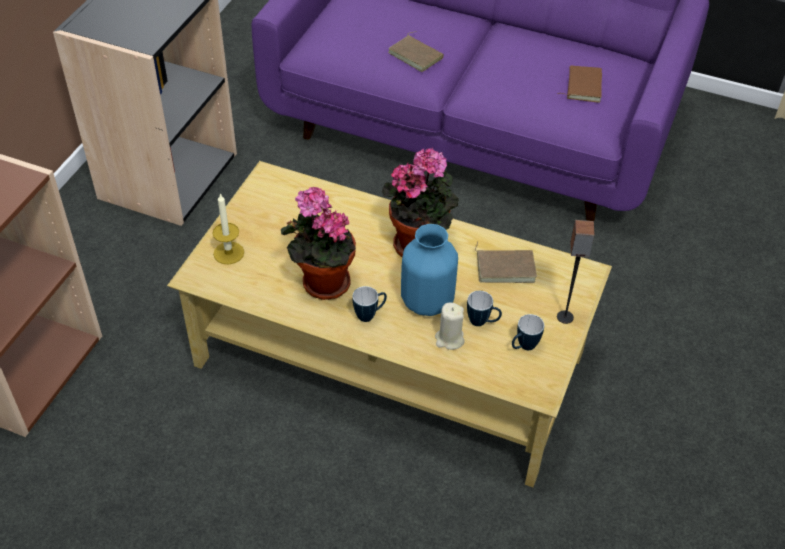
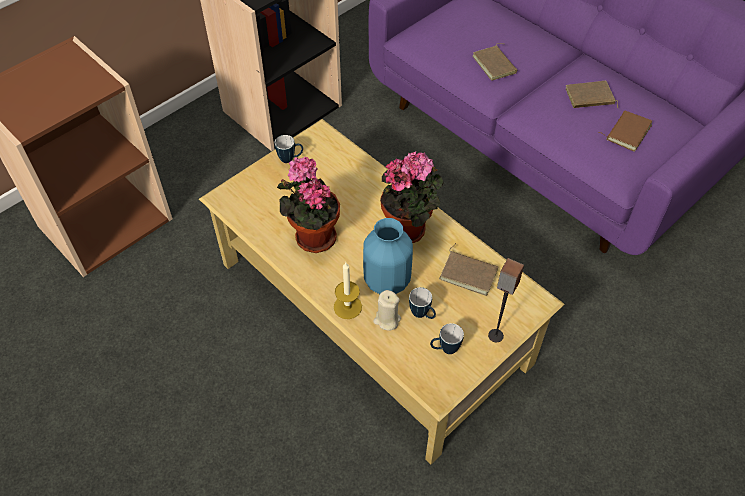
camera: 25 degrees right, 5 degrees up
(228, 253) = (256, 187): candle -> candle (347, 307)
(370, 315) = (335, 276): mug -> mug (290, 159)
(528, 63) = (589, 98): none -> brown book

